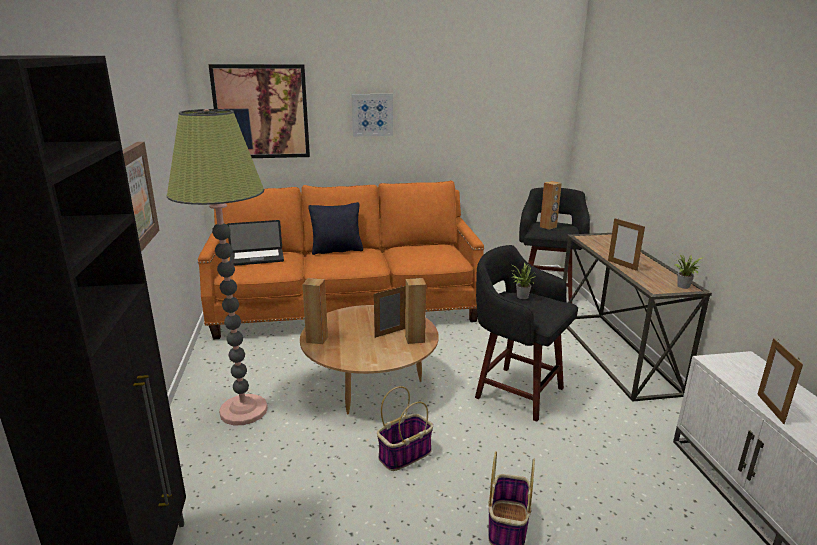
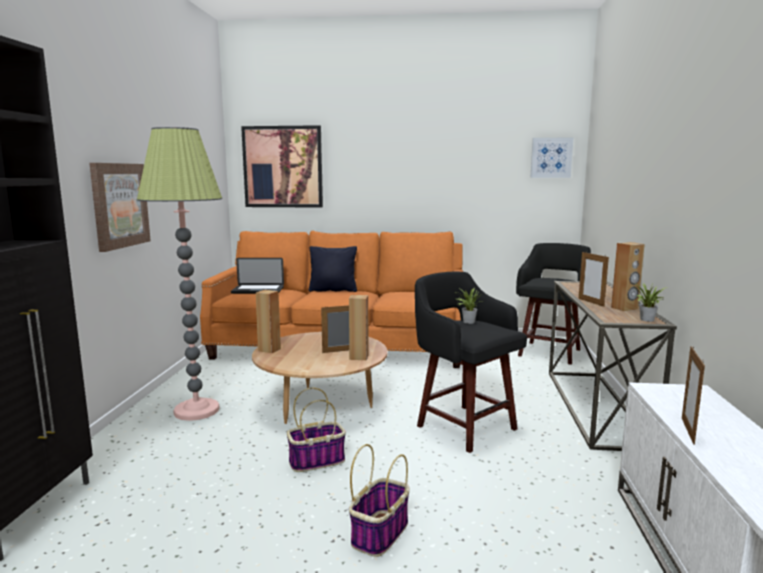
camera: 15 degrees right, 10 degrees down
(372, 115) = (380, 170): picture -> picture (551, 157)
(548, 227) = (547, 280): brown speaker -> brown speaker (624, 308)

